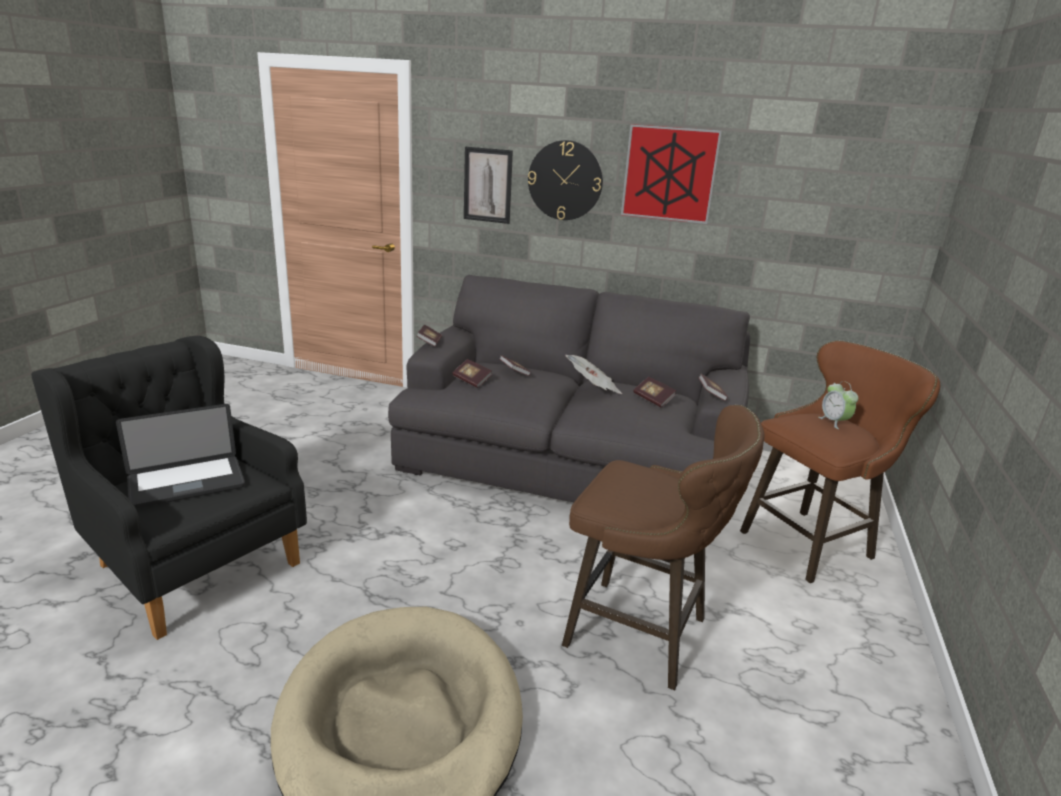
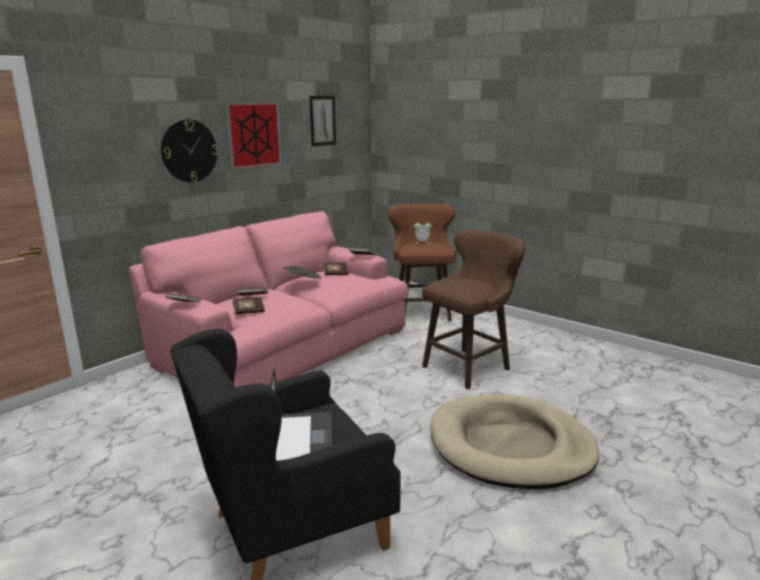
camera: 65 degrees left, 5 degrees down
(487, 185) = (127, 166): picture -> picture (322, 120)
(570, 458) = (283, 346): grey sofa -> pink sofa

